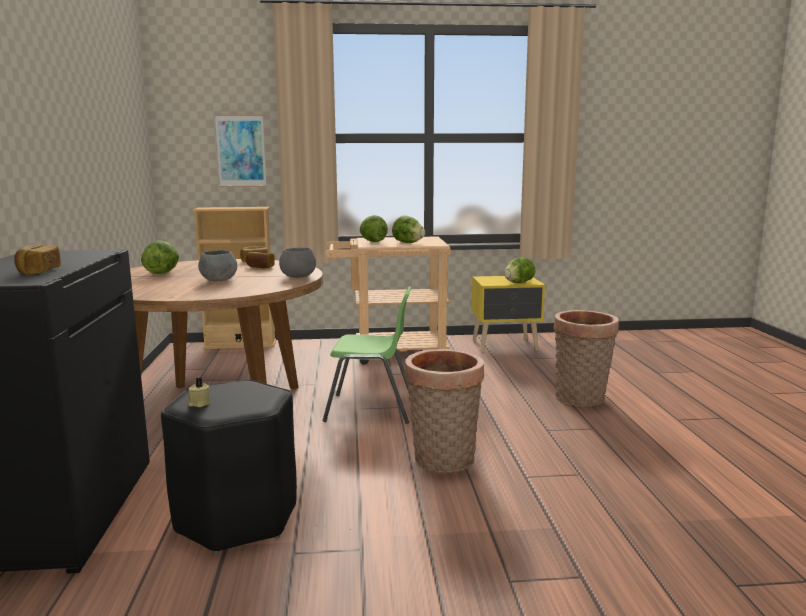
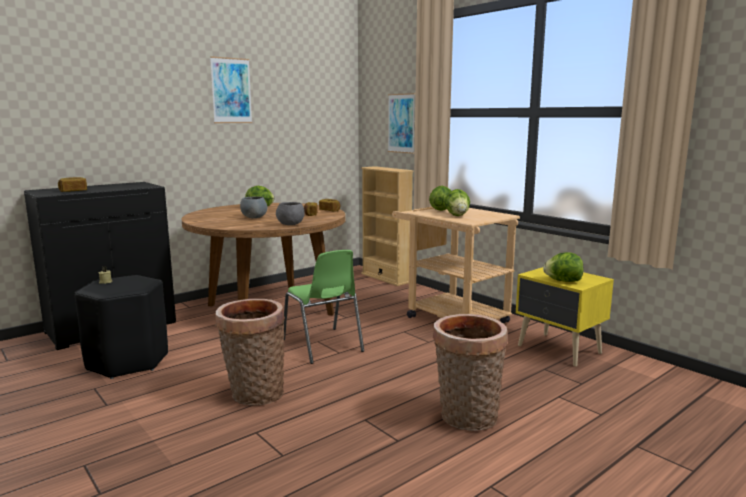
camera: 55 degrees right, 0 degrees up
(74, 97) = (231, 90): none -> picture

